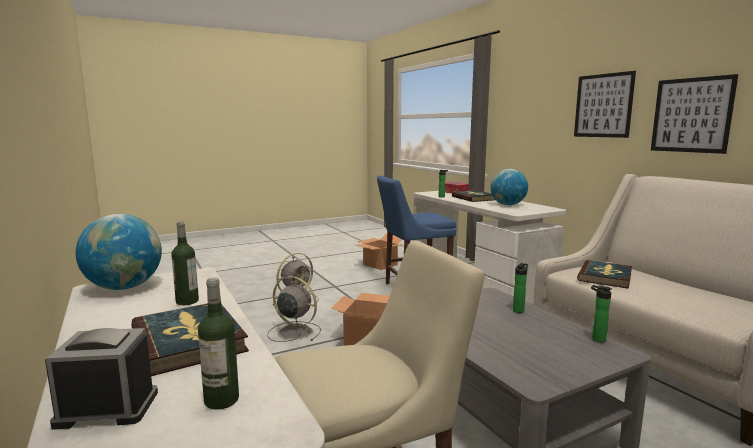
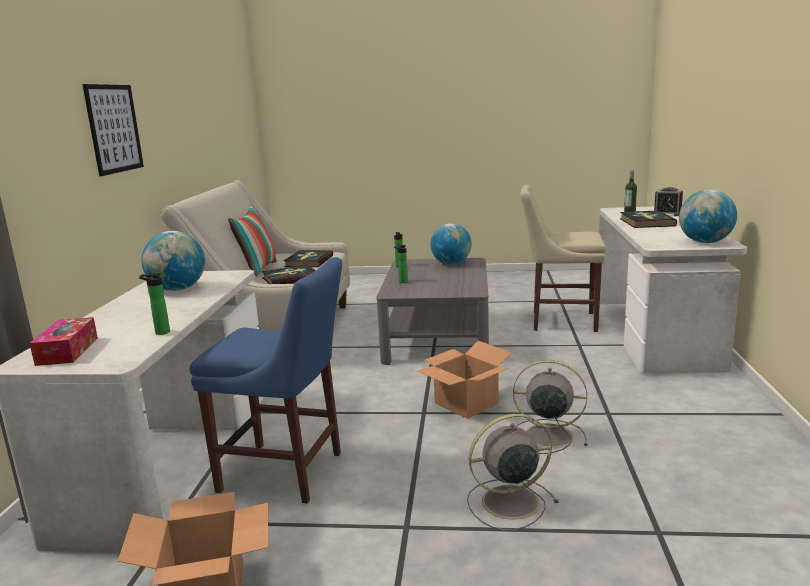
camera: 145 degrees left, 5 degrees up
(187, 301) = (655, 233): bottle -> none
(294, 332) = (546, 436): grey fan -> grey fan turned 135 degrees clockwise
(474, 198) = (138, 316): book -> book (308, 261)
(544, 362) = (451, 264): none -> globe
(680, 281) = (257, 269): none -> pillow
(691, 115) = (168, 136): picture -> none

